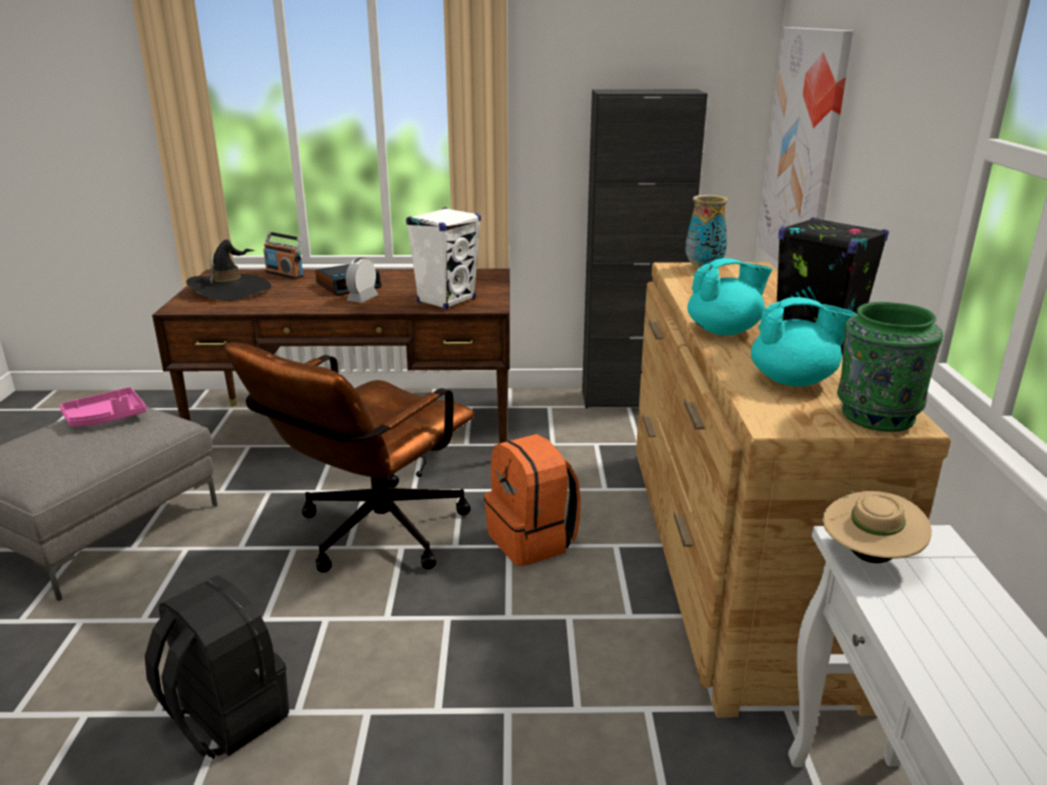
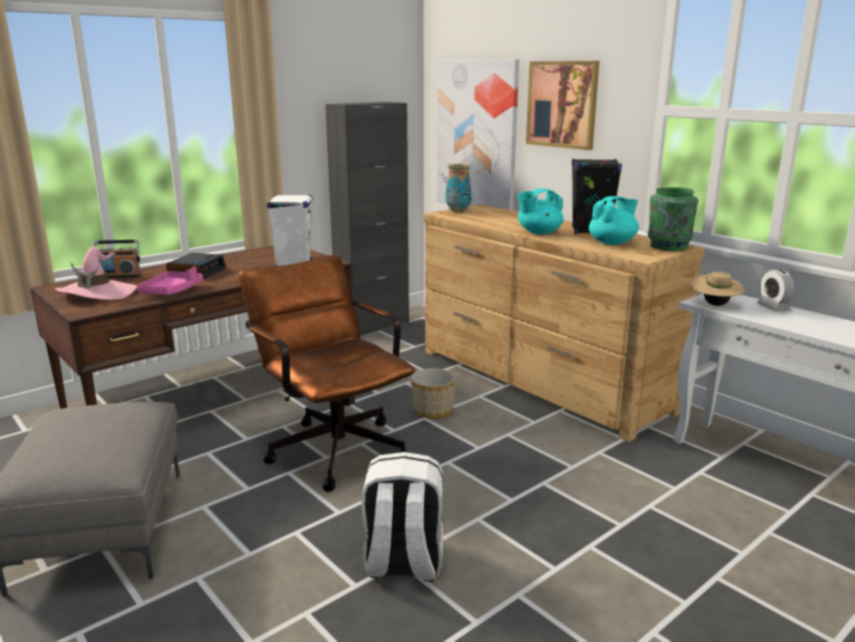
camera: 40 degrees left, 5 degrees down
(106, 417) = (91, 416): pink tray -> pink tray (172, 291)
(225, 717) = (403, 563): black backpack -> white backpack
(230, 290) = (98, 293): black hat -> pink hat
(362, 298) = (229, 276): alarm clock -> alarm clock (773, 308)
(371, 536) = (332, 446): brown office chair -> brown office chair turned 150 degrees clockwise
(532, 540) = (433, 410): orange backpack -> planter
(724, 331) = (538, 232): turquoise teapot -> turquoise teapot turned 150 degrees counterclockwise
(882, 116) = (562, 104): none -> picture

